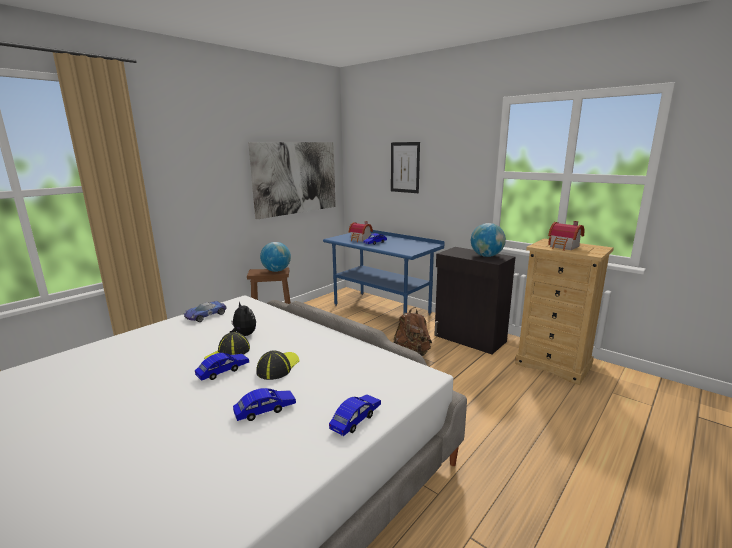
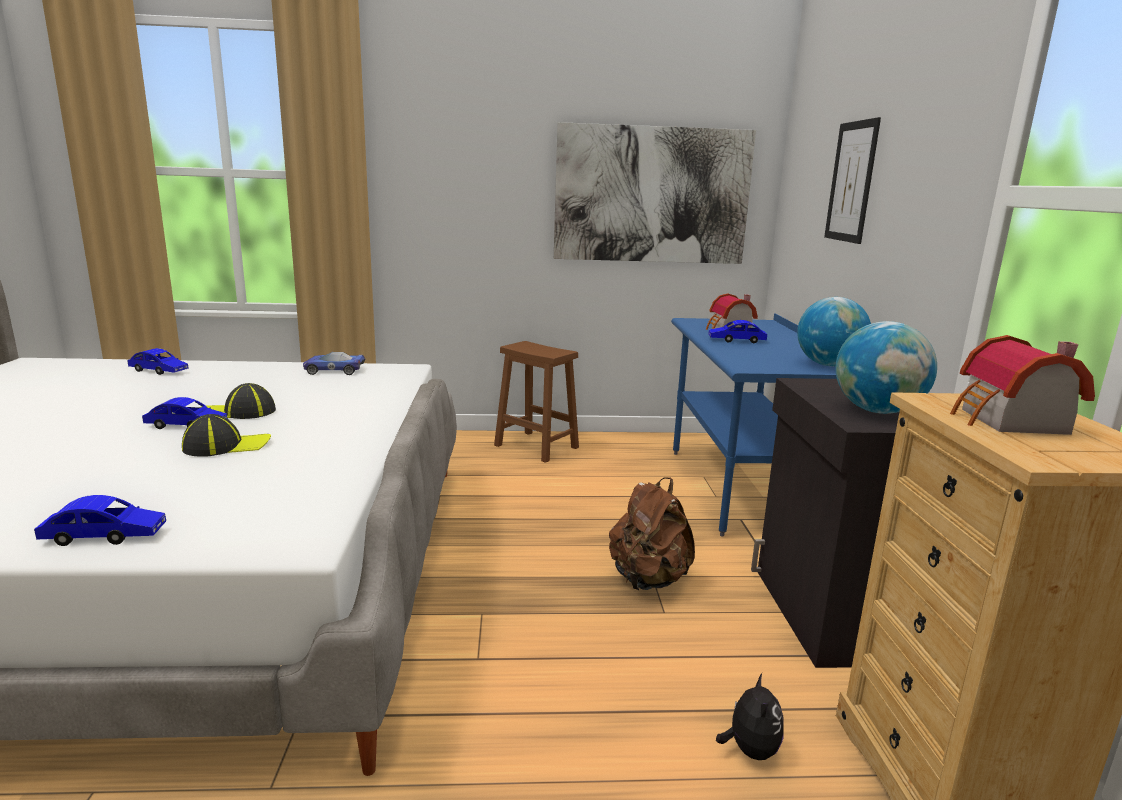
camera: 45 degrees right, 0 degrees up
(244, 335) = (302, 402): plush toy -> plush toy (749, 749)
(265, 410) = (96, 477): blue toy car -> blue toy car (159, 371)
(276, 271) = (549, 351): globe -> globe (828, 365)

